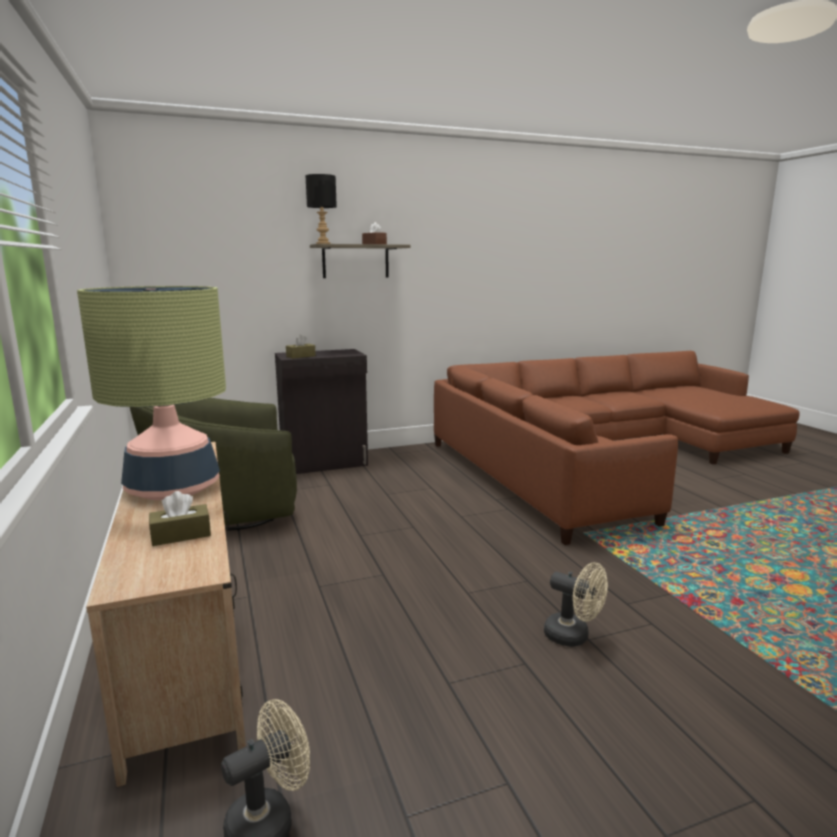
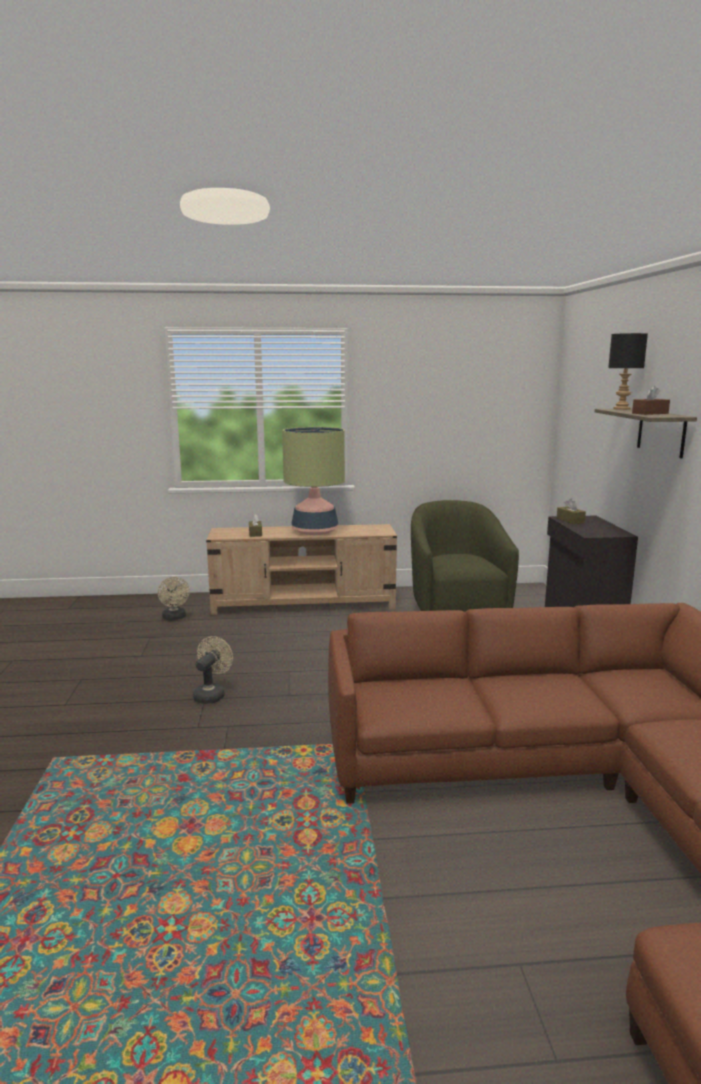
camera: 105 degrees right, 0 degrees up
(573, 636) = (212, 694): beige fan -> beige fan turned 150 degrees clockwise

